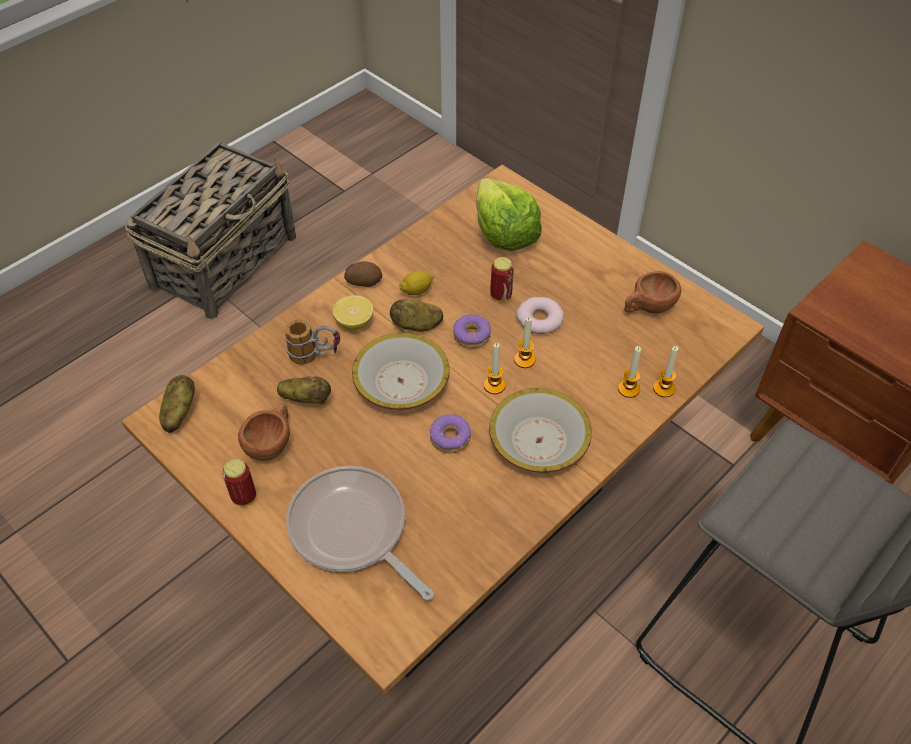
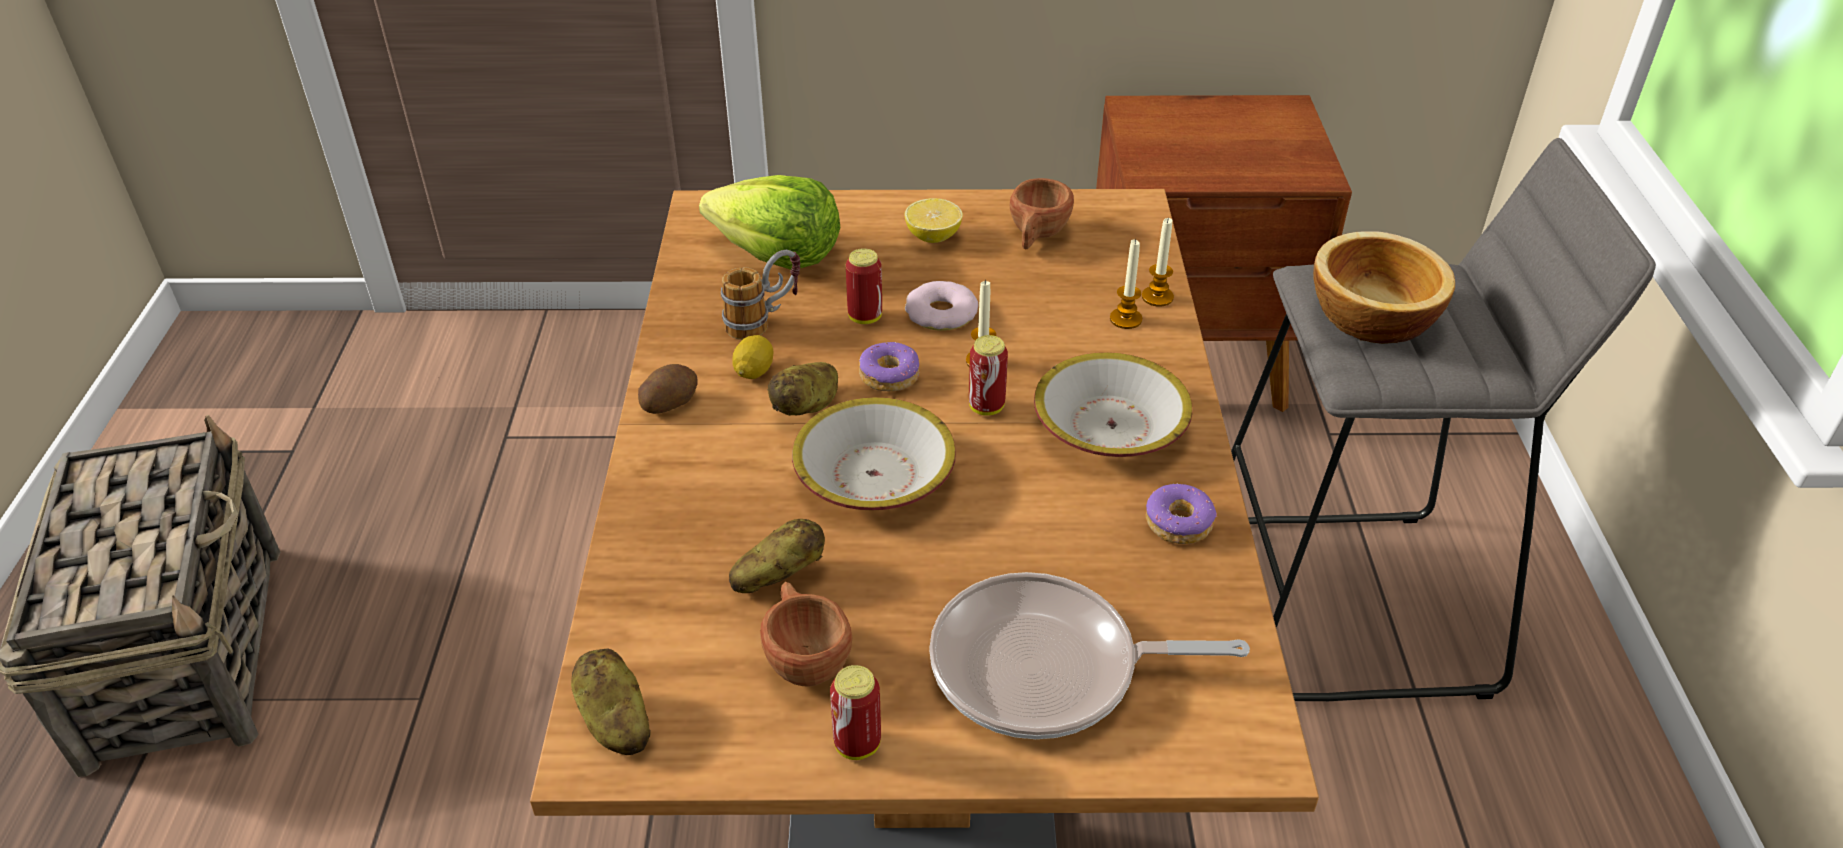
camera: 45 degrees left, 10 degrees down
(316, 356) = (722, 522): mug -> mug (764, 320)
(354, 322) = (721, 453): lemon -> lemon (933, 237)
(450, 438) = (1016, 491): donut -> donut (1179, 523)
(494, 385) = (986, 407): candle -> can
(794, 489) = (1369, 316): none -> bowl

